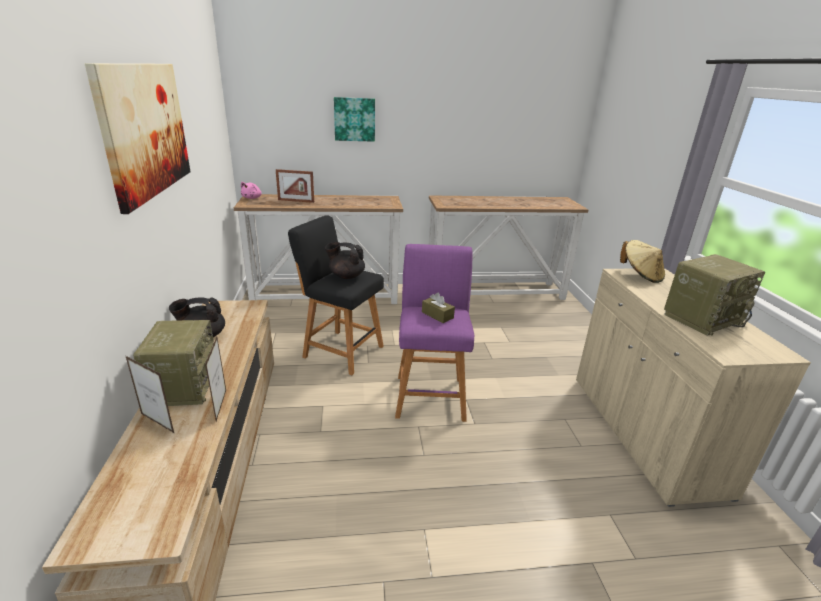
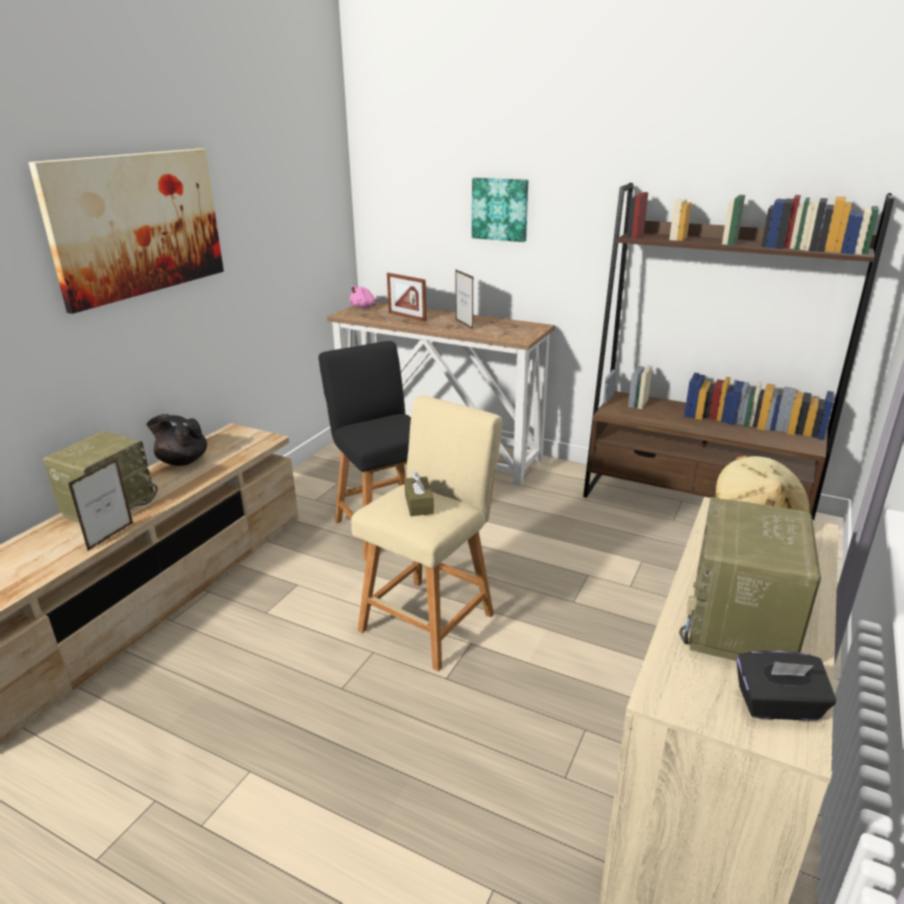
camera: 35 degrees right, 0 degrees up
(157, 423) = (49, 534): picture frame -> picture frame (464, 324)
(346, 276) = (382, 426): black teapot -> none
(430, 394) = (431, 618): purple stool -> beige stool
(495, 292) = (695, 505): console table -> brown bookcase
(702, 318) = (741, 626): radio -> radio turned 105 degrees clockwise
(760, 343) = (778, 705): none -> black tissue box

